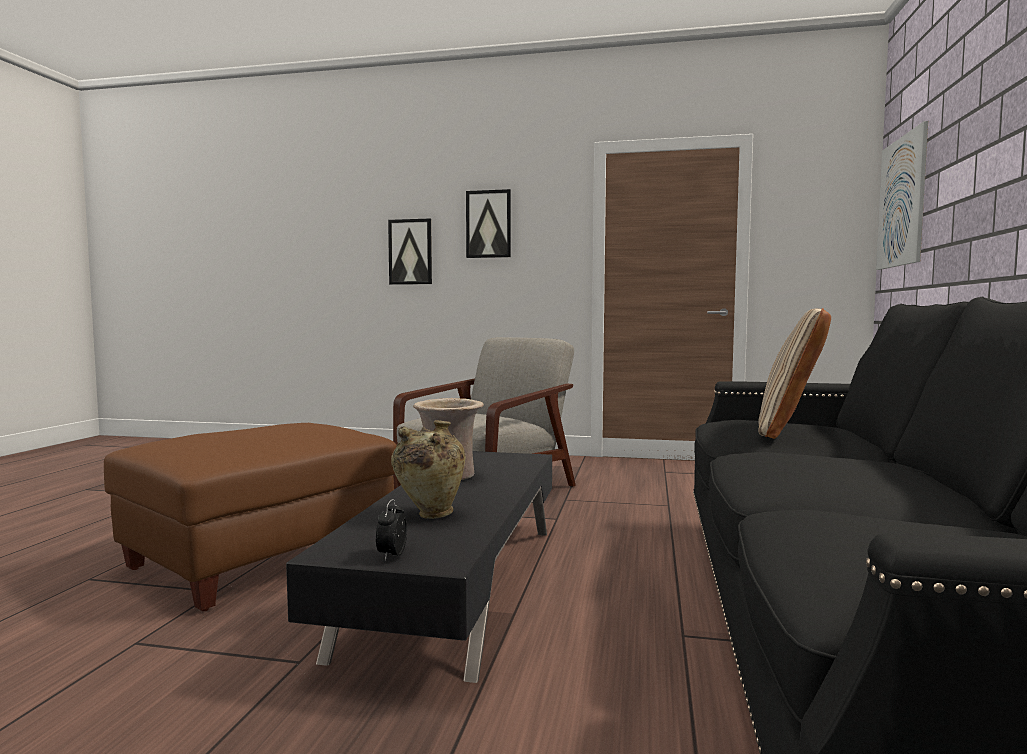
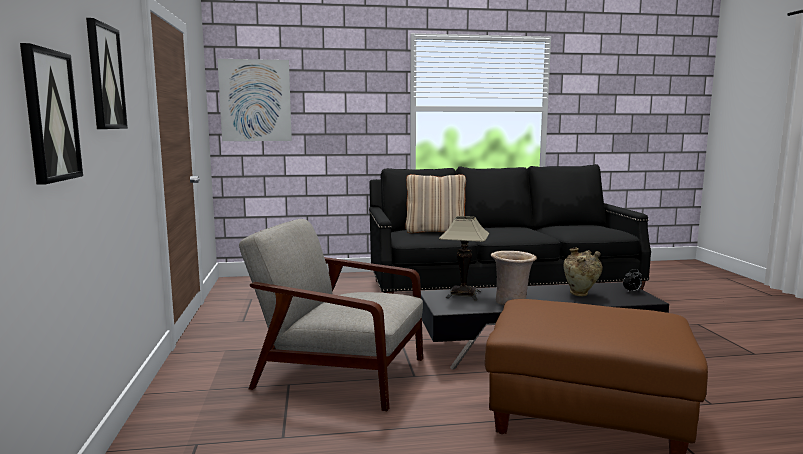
camera: 110 degrees left, 5 degrees up
(510, 465) = (463, 294): none -> table lamp

